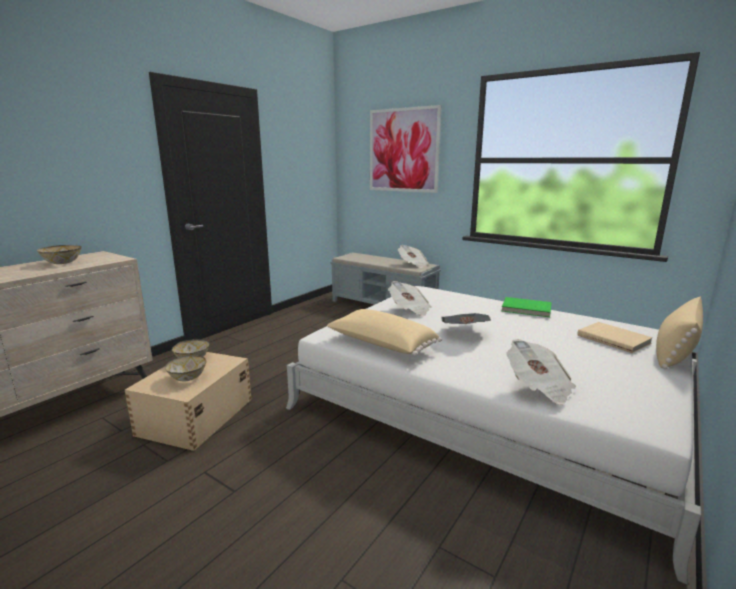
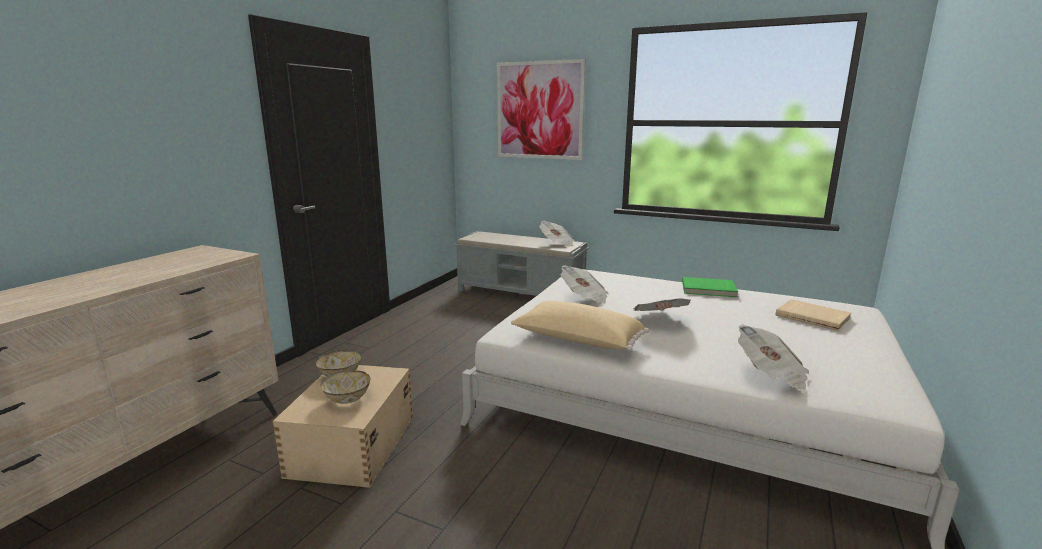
camera: 10 degrees left, 0 degrees up
(63, 263) = (164, 264): bowl -> none
(675, 351) = (875, 326): beige pillow -> none

